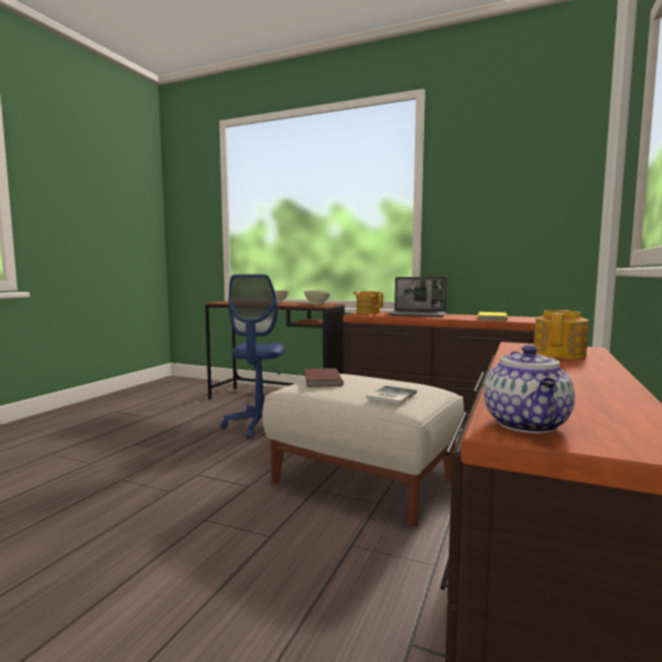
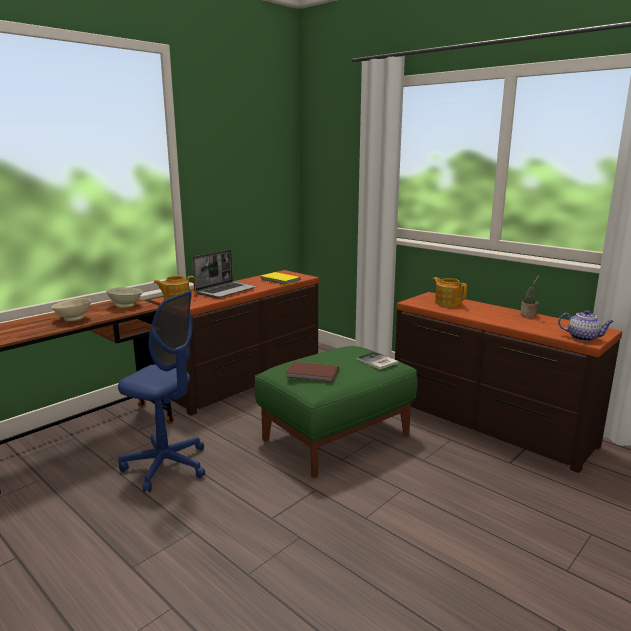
camera: 70 degrees left, 10 degrees up
(363, 480) = (337, 436): beige ottoman -> green ottoman
(615, 389) = (528, 315): none -> potted plant

